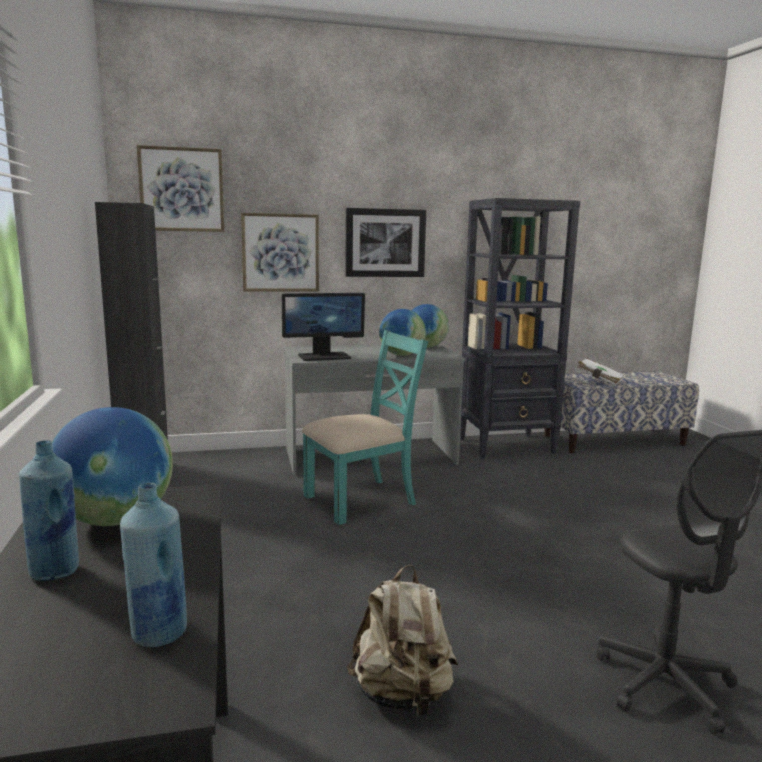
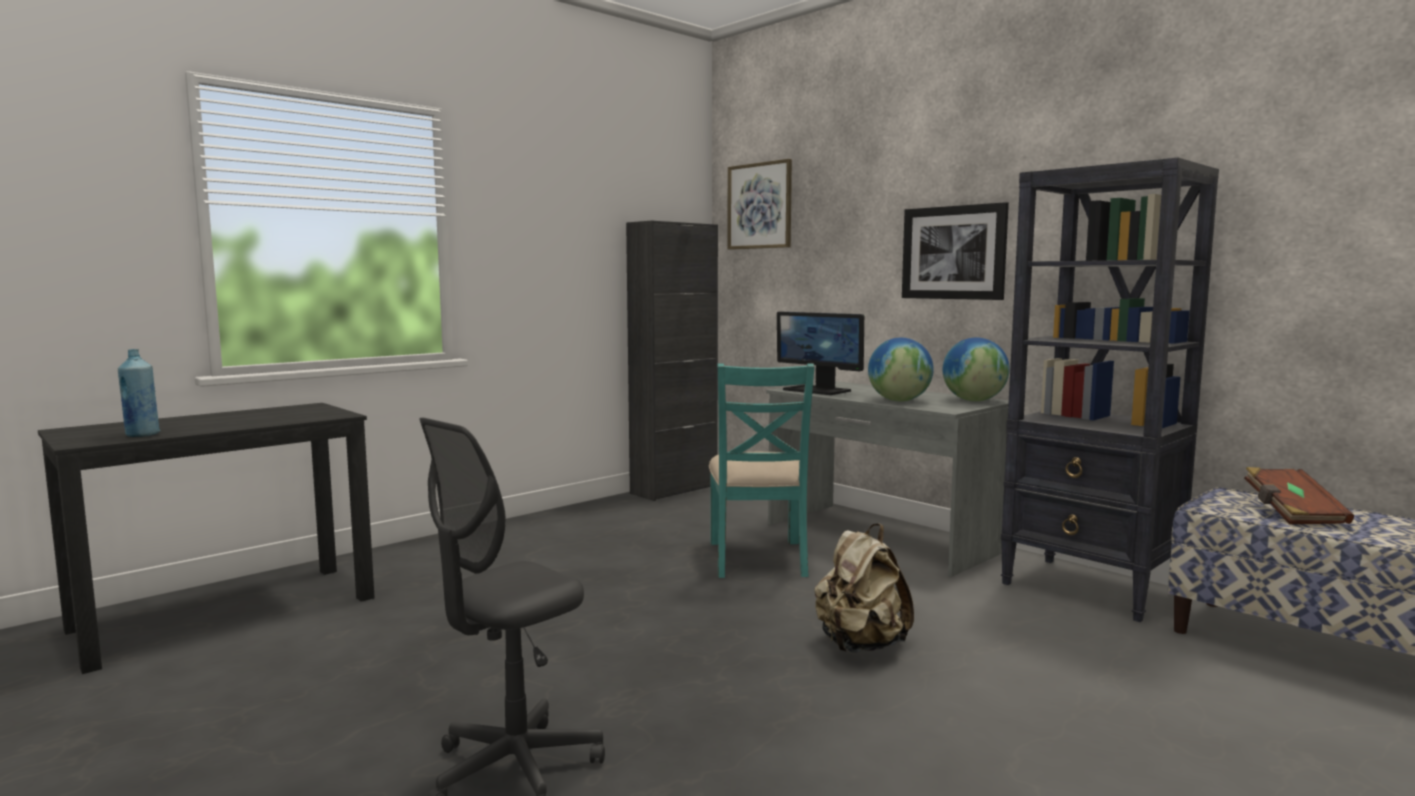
camera: 60 degrees right, 5 degrees down
(55, 571) = (214, 417): blue bottle -> none
(114, 520) = (288, 413): globe -> none
(280, 253) = (838, 269): picture -> none
(361, 500) = (758, 558): turquoise chair -> turquoise chair turned 60 degrees clockwise
(402, 695) = (415, 648): beige backpack -> beige backpack (860, 645)
(599, 380) = (1292, 513): white book -> brown book

